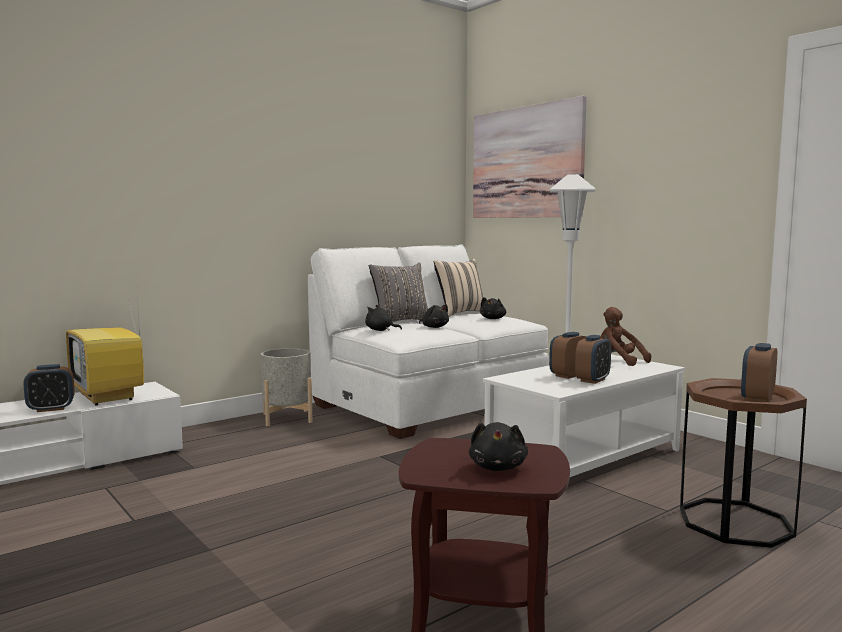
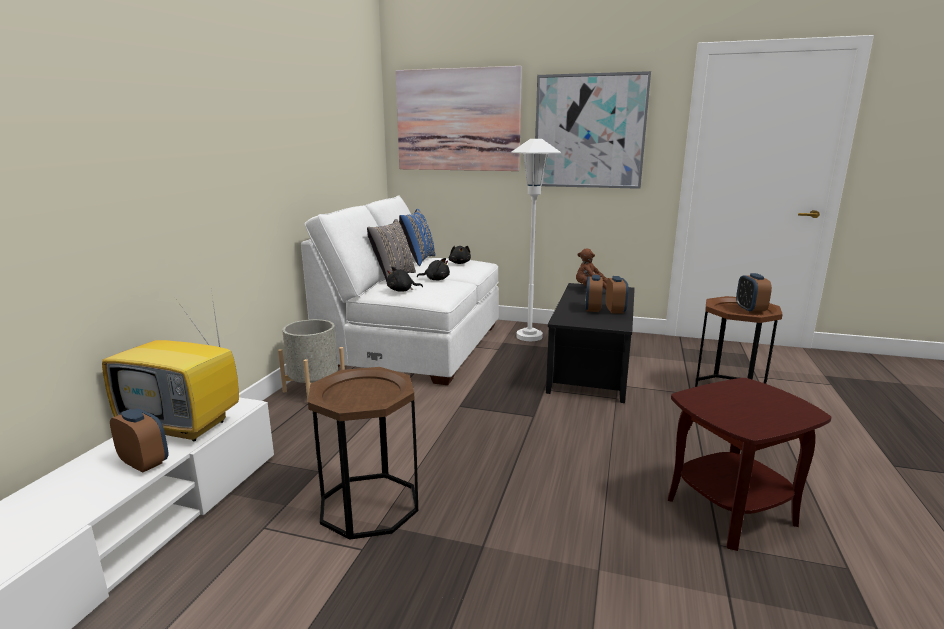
camera: 35 degrees left, 10 degrees up
(51, 409) = (144, 463): alarm clock -> alarm clock turned 90 degrees counterclockwise
(186, 497) = (369, 505): none -> brown side table
(460, 313) = (418, 260): beige pillow -> blue pillow
(498, 467) = (765, 407): black plush toy -> none
(583, 458) = (590, 367): white coffee table -> black coffee table
(657, 165) = (589, 131): none -> picture

